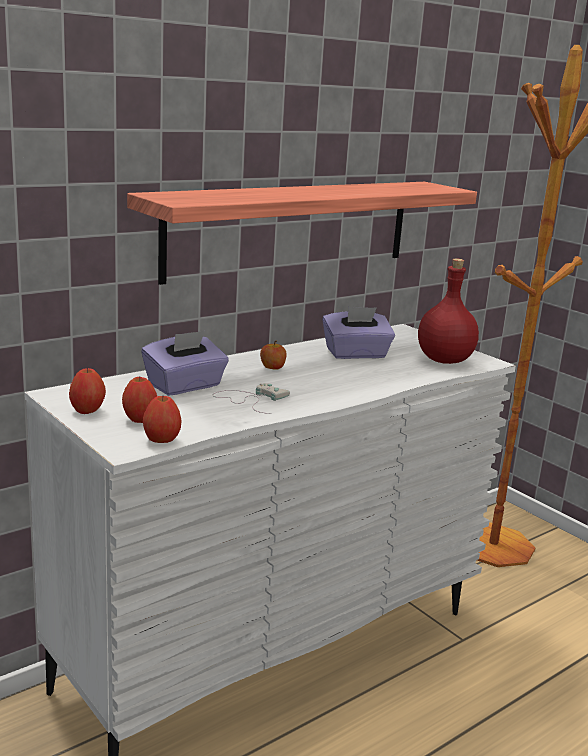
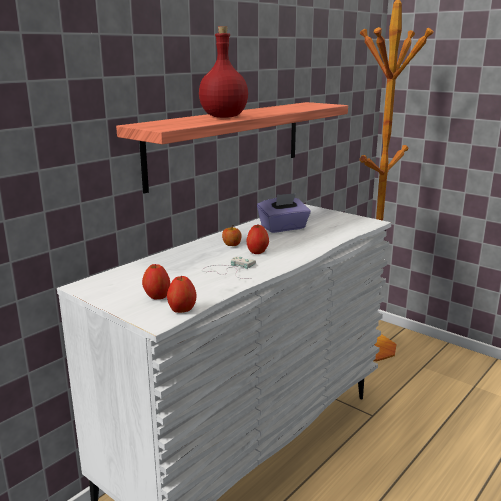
camera: 10 degrees left, 0 degrees up
(87, 411) = (114, 296): apple -> apple (257, 252)
(185, 386) = (177, 267): purple tissue box -> none
(445, 360) = (345, 224): red bottle -> red bottle (224, 117)

